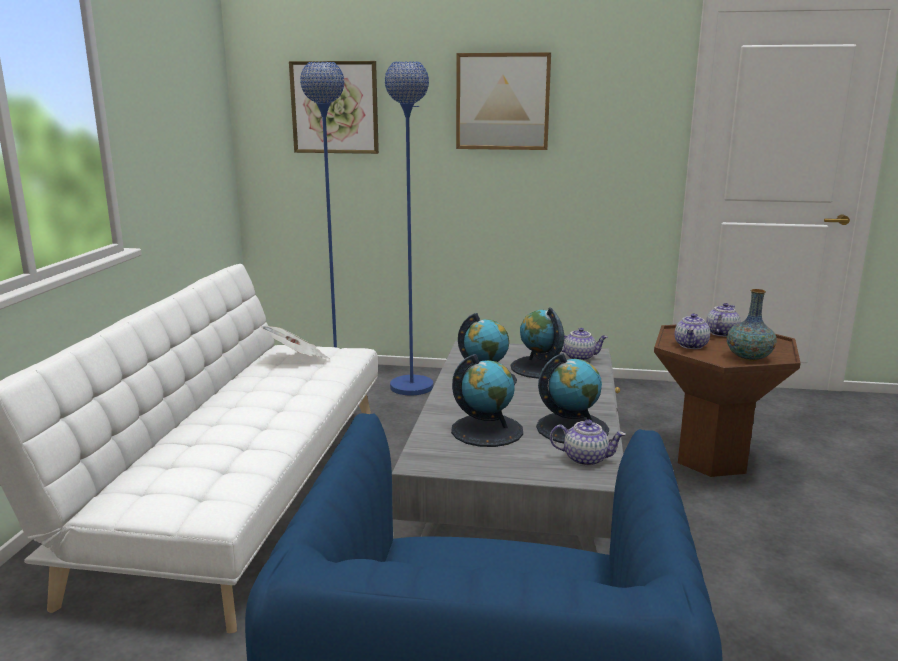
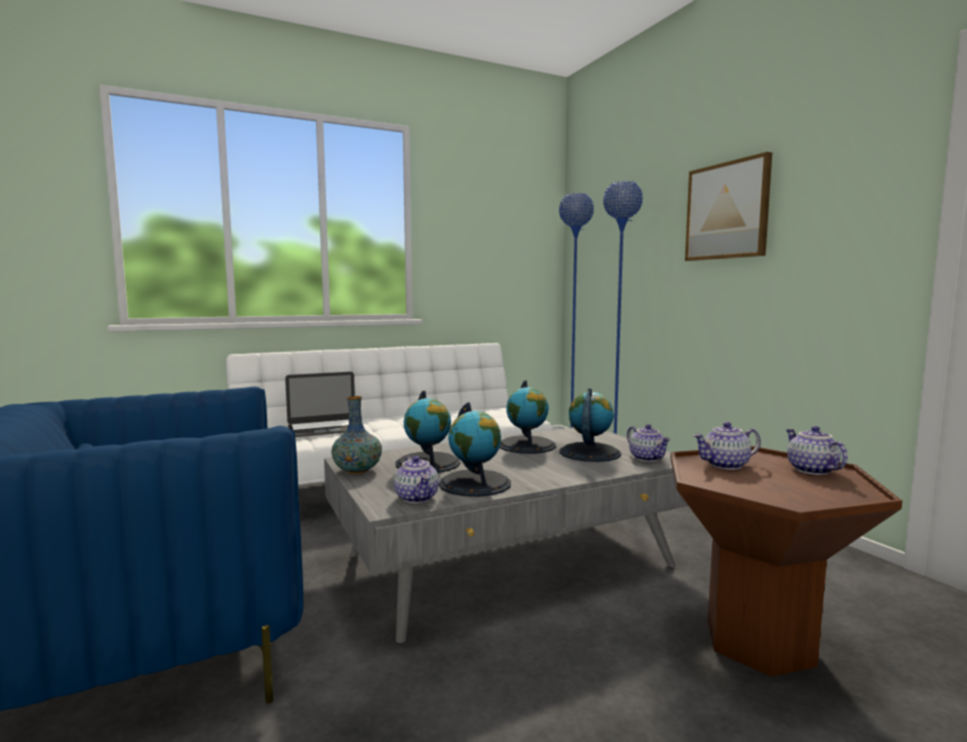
camera: 55 degrees right, 10 degrees down
(212, 450) = (325, 428): none -> laptop
(297, 359) = (484, 412): newspaper -> none
(335, 107) = (613, 234): picture -> none
(721, 333) = (810, 470): teapot -> teapot turned 105 degrees counterclockwise
(748, 358) = (755, 491): vase -> vase (357, 470)

